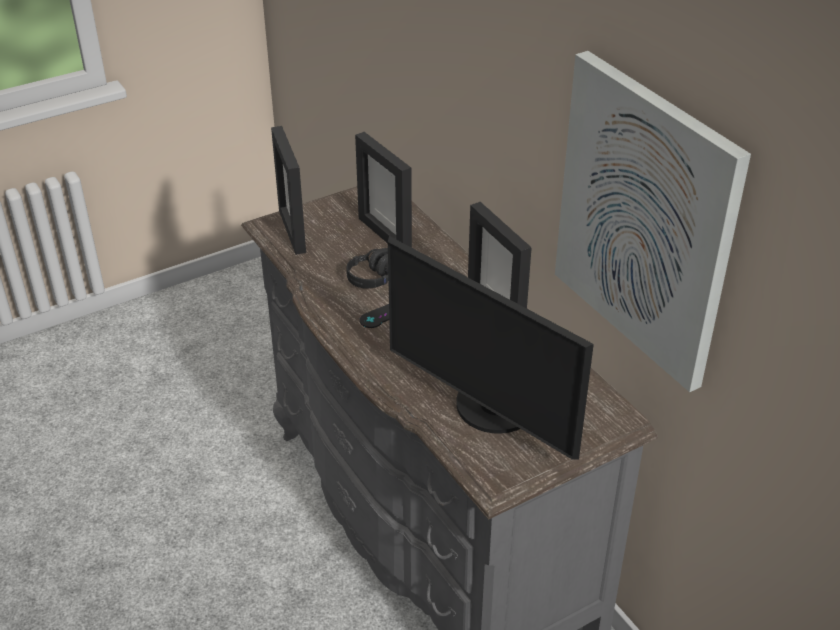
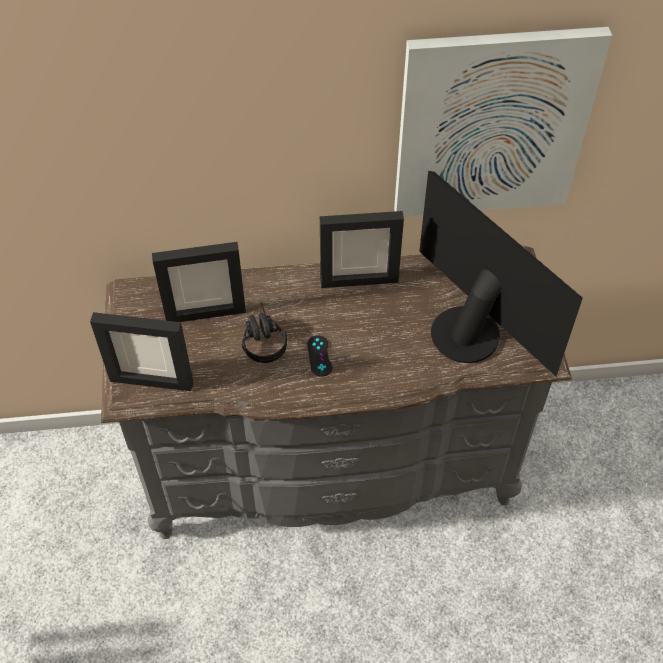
camera: 65 degrees left, 15 degrees up
(490, 410) = (471, 330): monitor -> monitor turned 105 degrees counterclockwise

